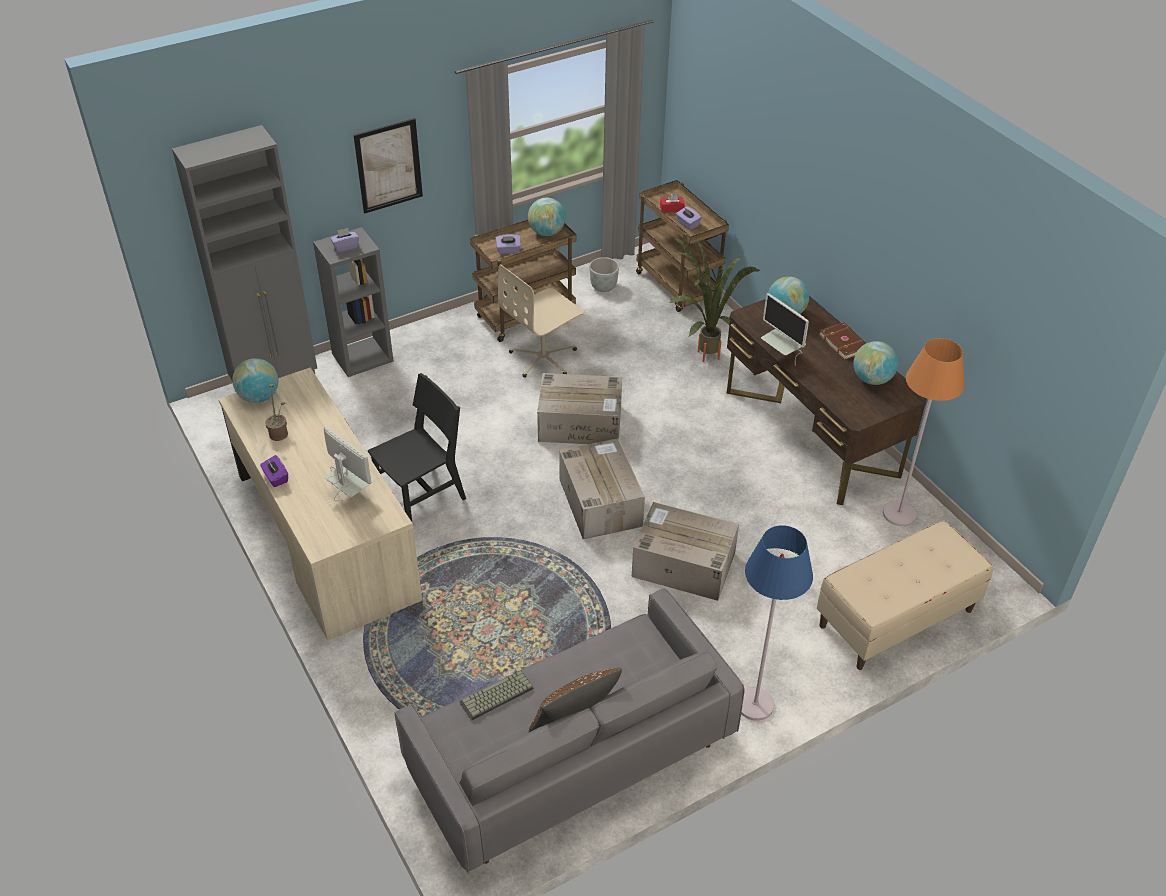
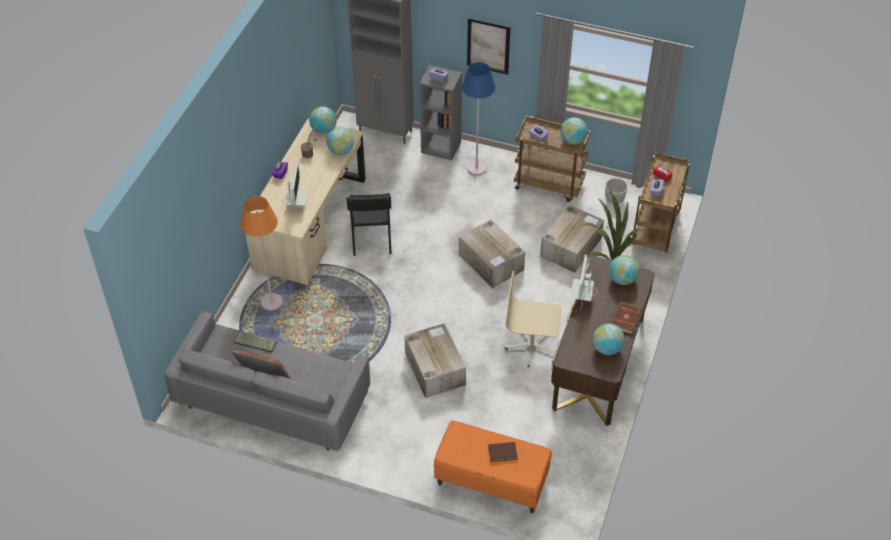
camera: 50 degrees right, 5 degrees up
(315, 403) = (341, 151): none -> globe
(421, 497) = (371, 238): black chair -> black chair turned 75 degrees clockwise
(544, 358) = (524, 215): beige office chair -> beige office chair (531, 346)
(599, 501) = (443, 307): cardboard box -> cardboard box (571, 246)
(755, 704) = (371, 453): blue floor lamp -> blue floor lamp (476, 168)
(896, 618) = (491, 481): beige bench -> orange bench
(899, 514) = (575, 440): orange floor lamp -> orange floor lamp (272, 302)
(915, 561) = (502, 452): none -> brown book

